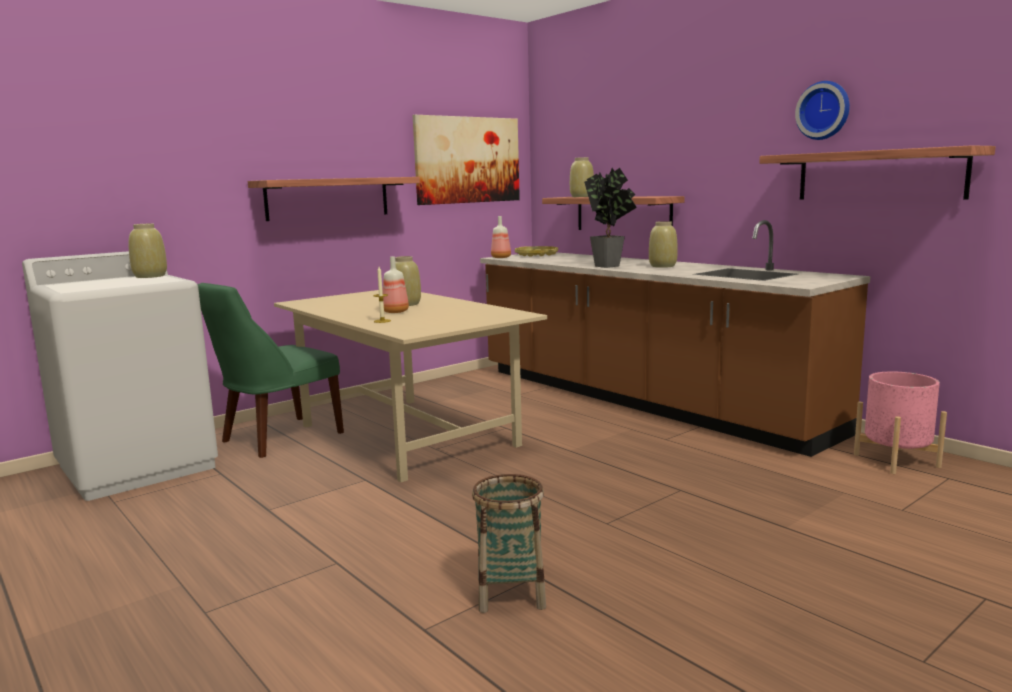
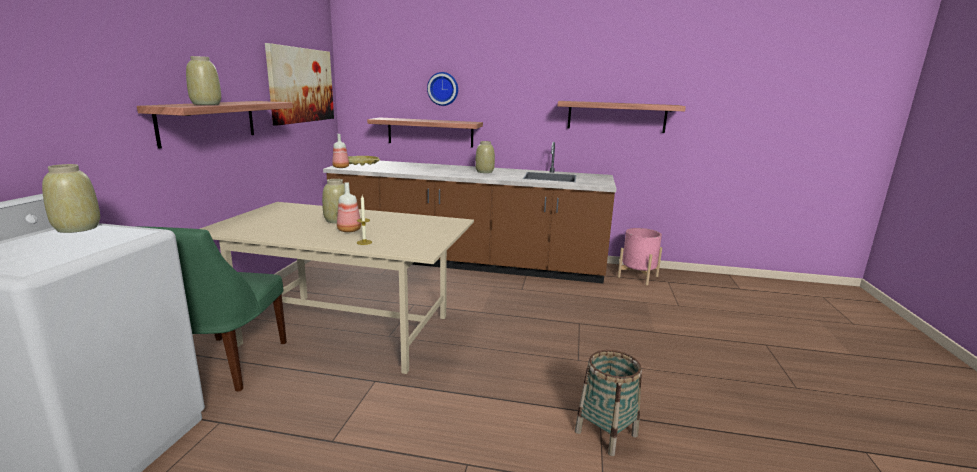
camera: 40 degrees left, 5 degrees up
(582, 196) = (397, 118): beige vase -> beige vase (206, 104)
(611, 266) = (451, 173): potted plant -> none
(824, 110) = (584, 75): wall clock -> wall clock (443, 89)

